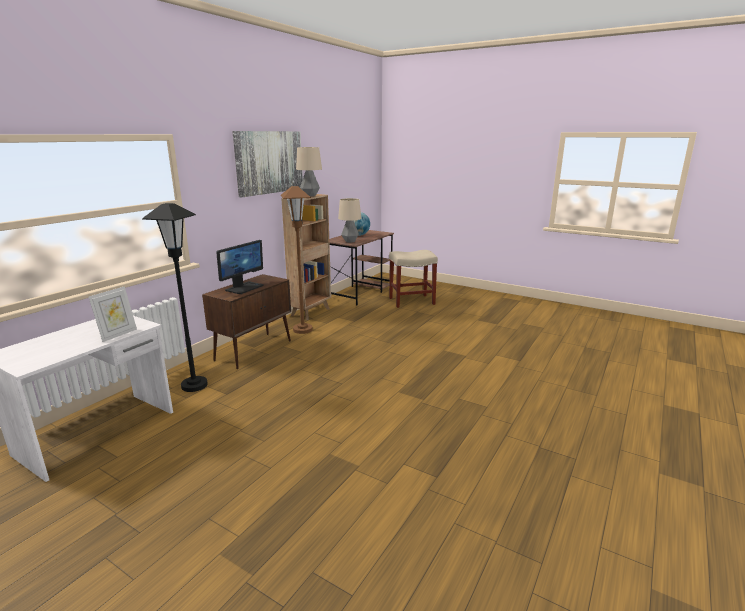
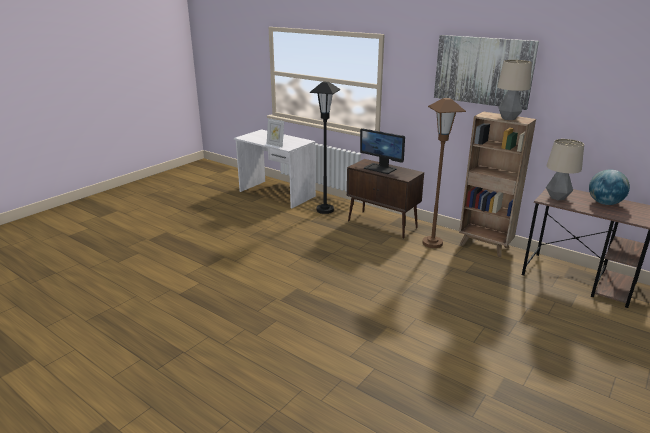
camera: 95 degrees right, 5 degrees up
(411, 301) = (563, 320): beige stool -> none

